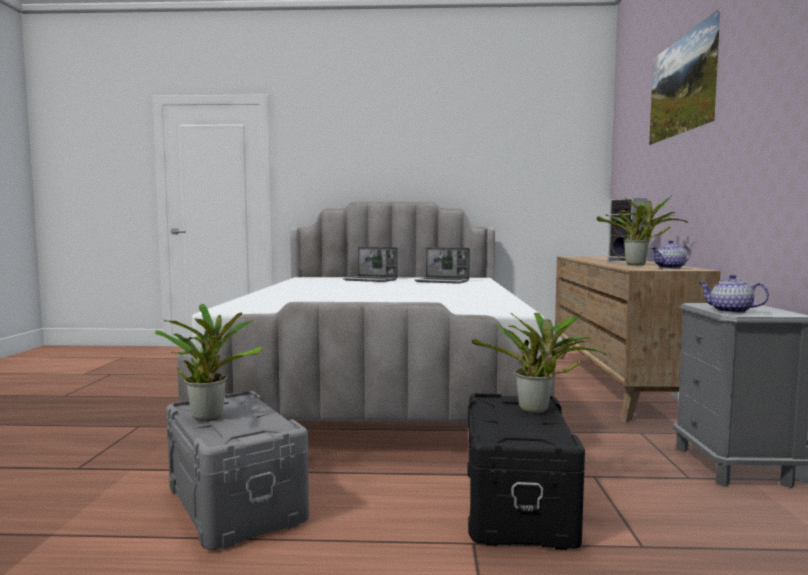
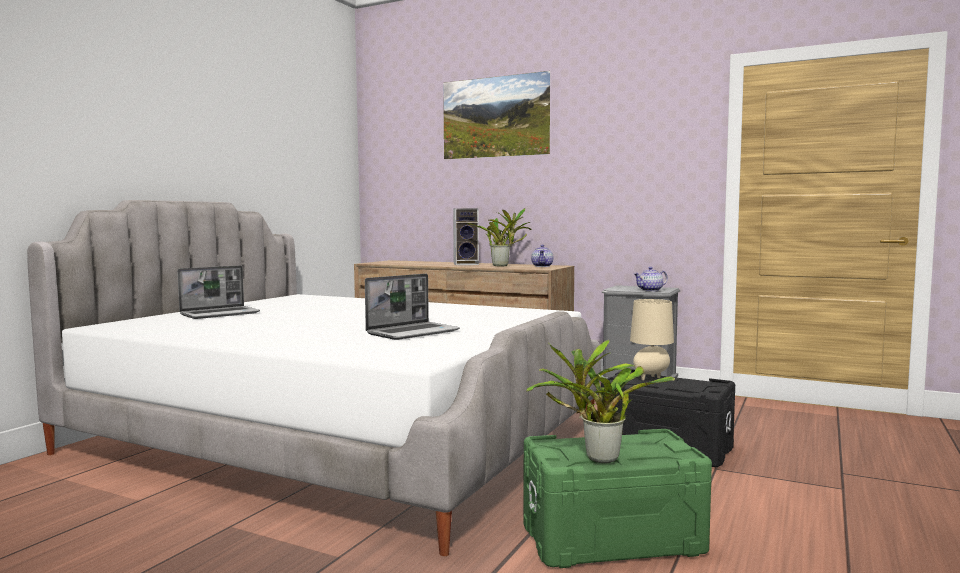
camera: 65 degrees left, 0 degrees up
(233, 503) = (612, 539): grey storage box -> green storage box
(443, 281) = (303, 303): laptop -> laptop (413, 332)
(537, 411) = (651, 378): potted plant -> beige table lamp

